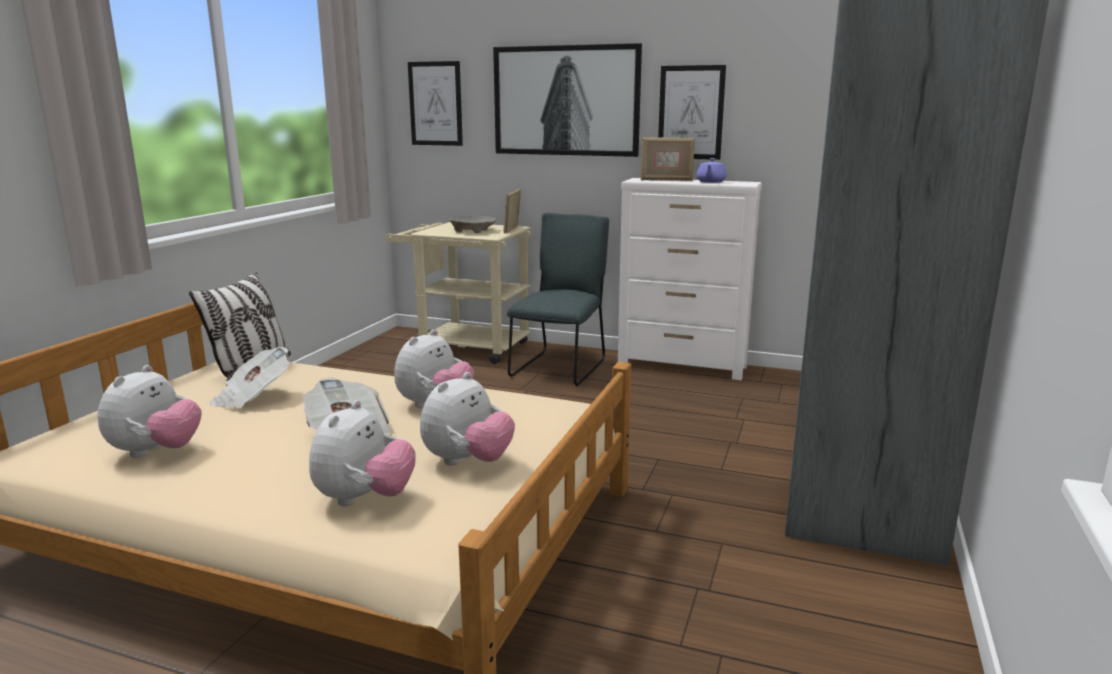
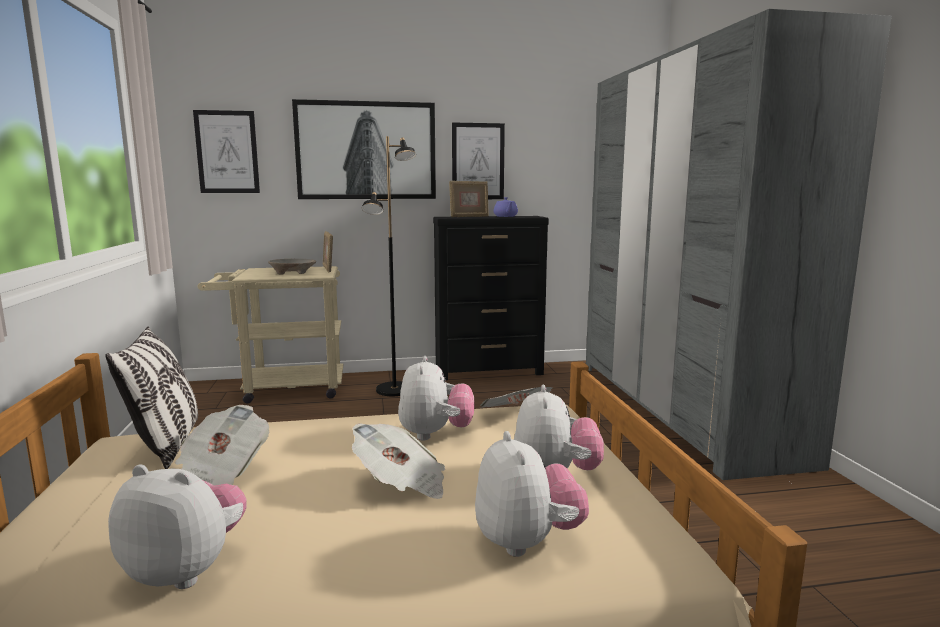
camera: 30 degrees left, 5 degrees down
(156, 452) = (187, 570): plush toy -> plush toy turned 60 degrees counterclockwise
(527, 406) = (514, 417): none -> newspaper
(560, 367) = (394, 390): grey chair -> black floor lamp
(683, 366) = (490, 372): white dresser -> black dresser

